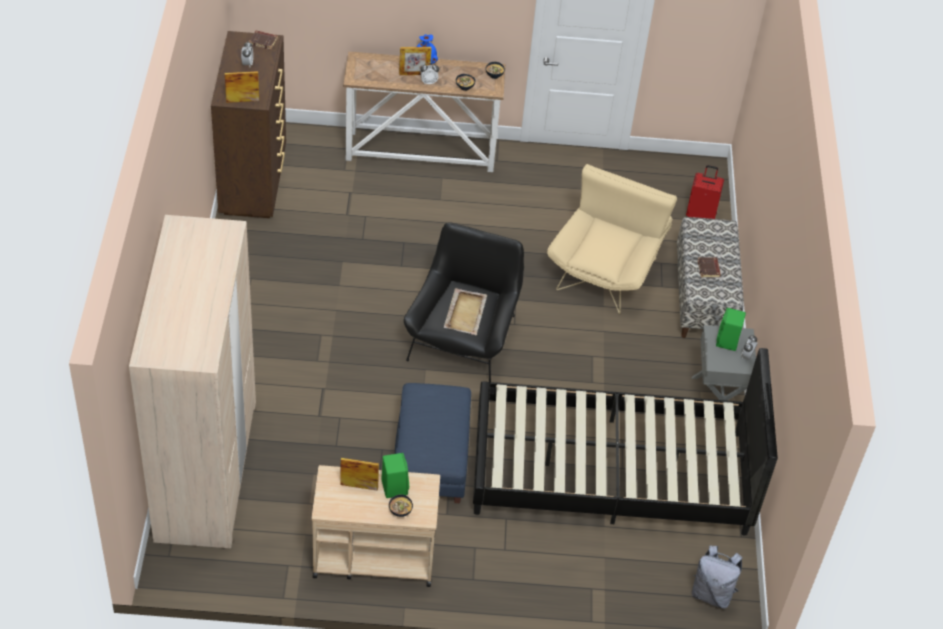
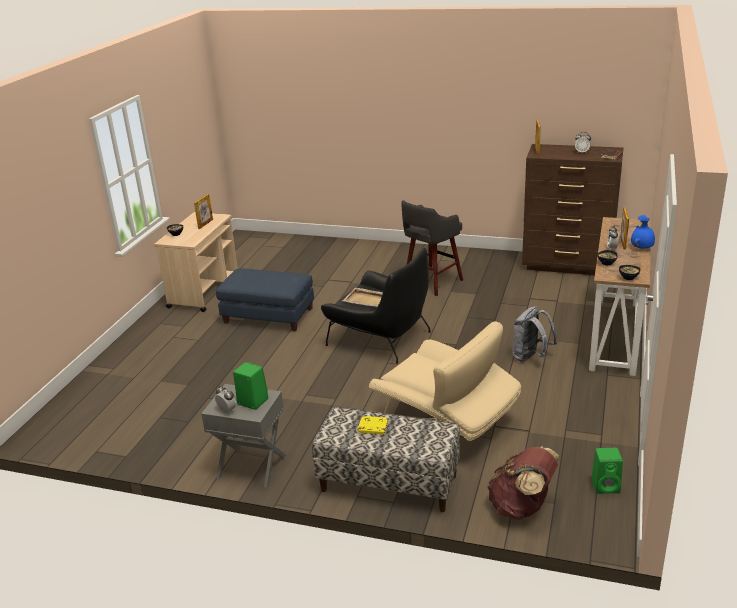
camera: 110 degrees right, 20 degrees down
(206, 470) = (303, 246): beige wardrobe -> none
(317, 305) = (431, 283): none -> grey stool
(394, 486) = (197, 233): green speaker -> green speaker (606, 486)
(611, 473) = (206, 391): black bed -> none
(701, 215) = (521, 507): red suitcase -> brown backpack
(709, 269) = (372, 428): brown book -> yellow book
(712, 593) = (59, 425): grey backpack -> grey backpack (530, 357)

